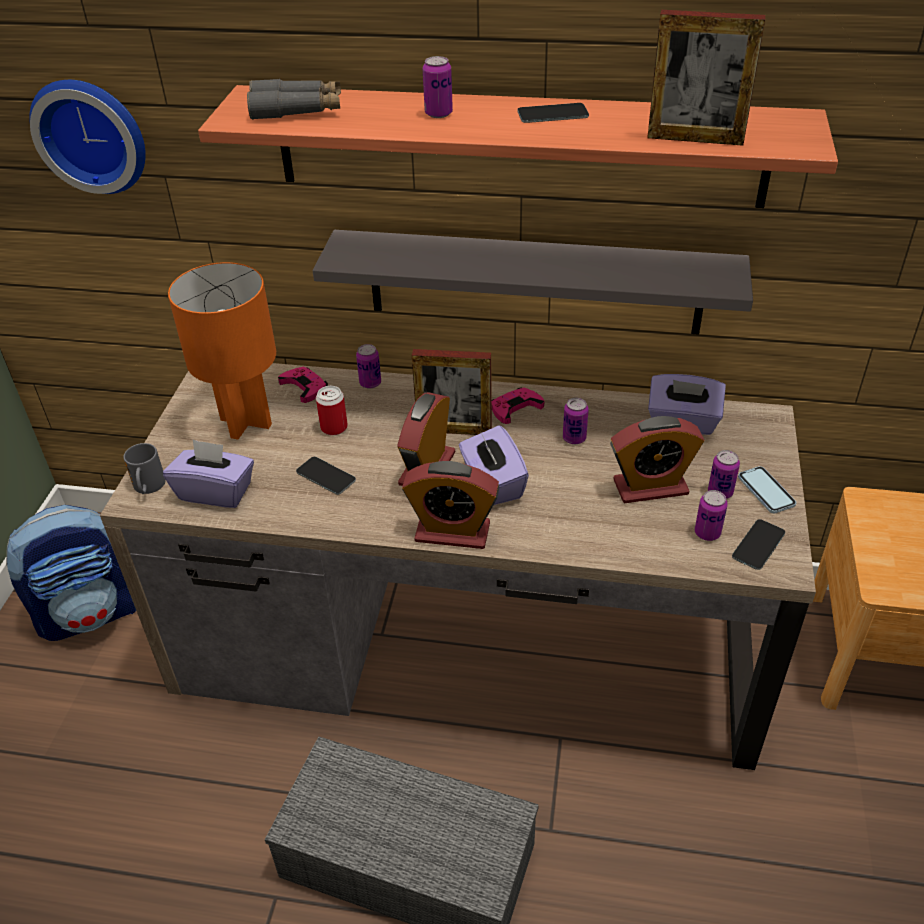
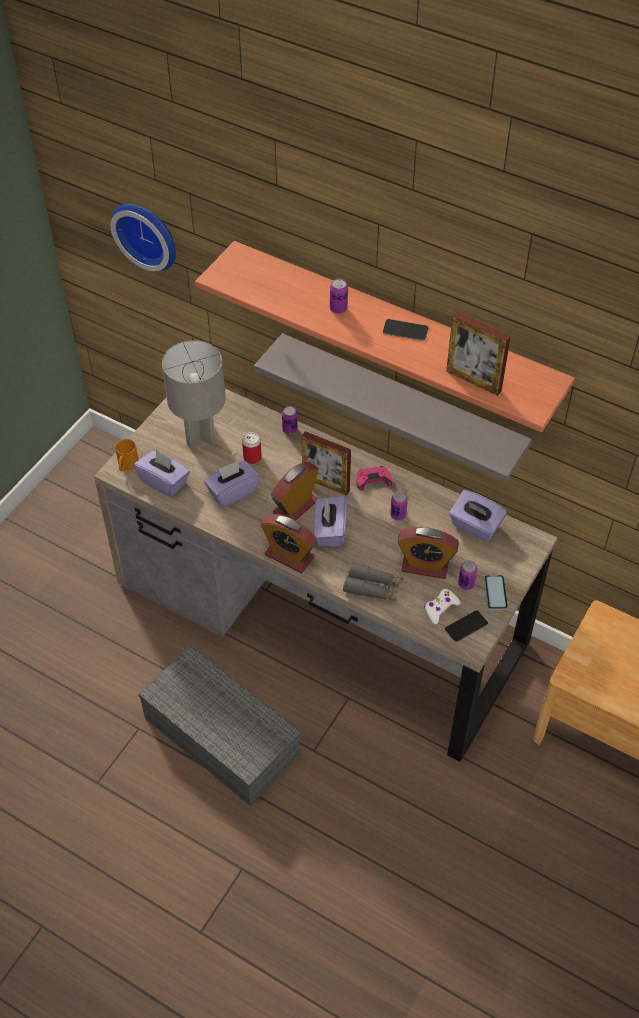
camera: 20 degrees right, 10 degrees up
(92, 612) = (88, 510): backpack -> none
(148, 487) = (127, 466): grey mug -> orange mug
(245, 421) = (200, 435): orange table lamp -> grey table lamp
(297, 110) = (258, 279): grey binoculars -> grey binoculars (373, 587)
(304, 387) = (247, 419): pink game controller -> none
(326, 476) = (232, 492): phone -> purple tissue box
(707, 533) = (440, 608): can -> white game controller

